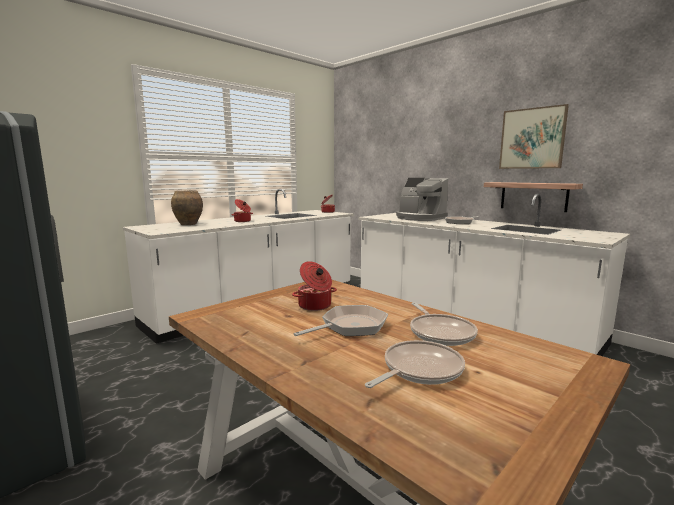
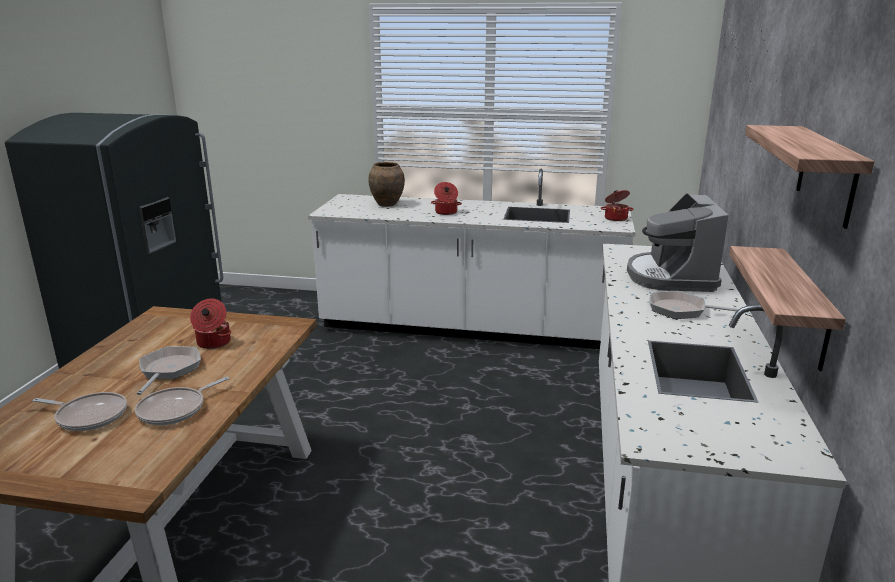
camera: 55 degrees right, 10 degrees up
(350, 326) = (168, 370): frying pan -> frying pan turned 105 degrees counterclockwise
(532, 138) = (826, 174): picture -> shelf

